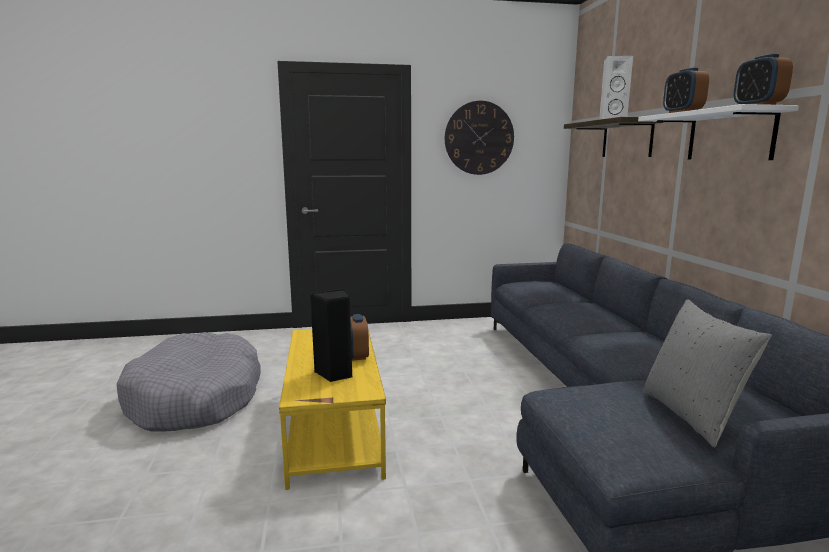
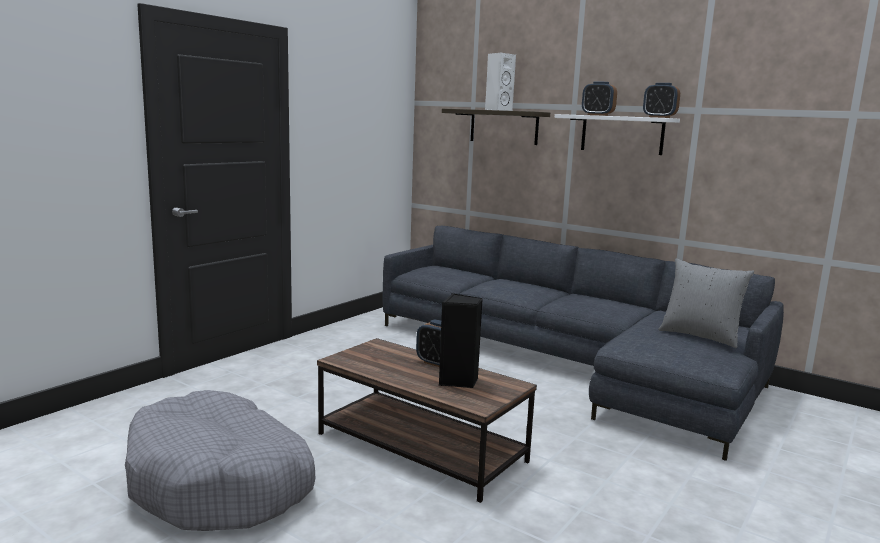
camera: 45 degrees left, 0 degrees up
(335, 428) = (422, 447): yellow coffee table -> brown coffee table
(479, 138) = (347, 117): wall clock -> none

